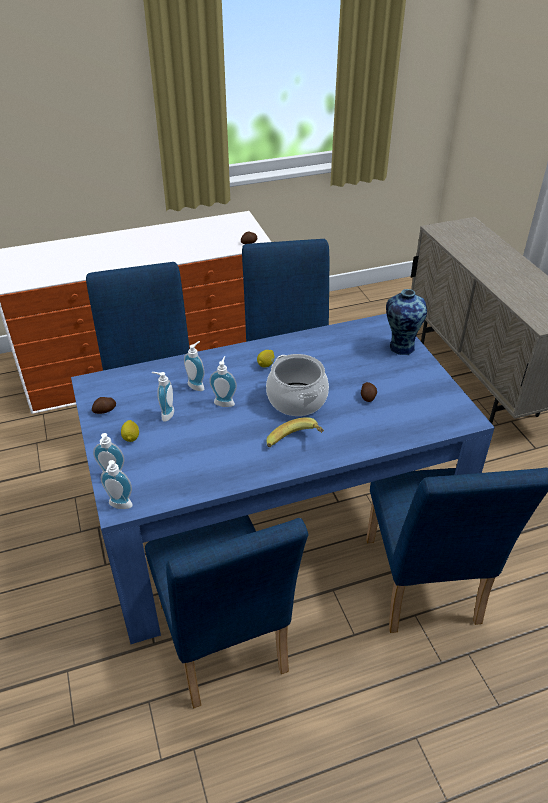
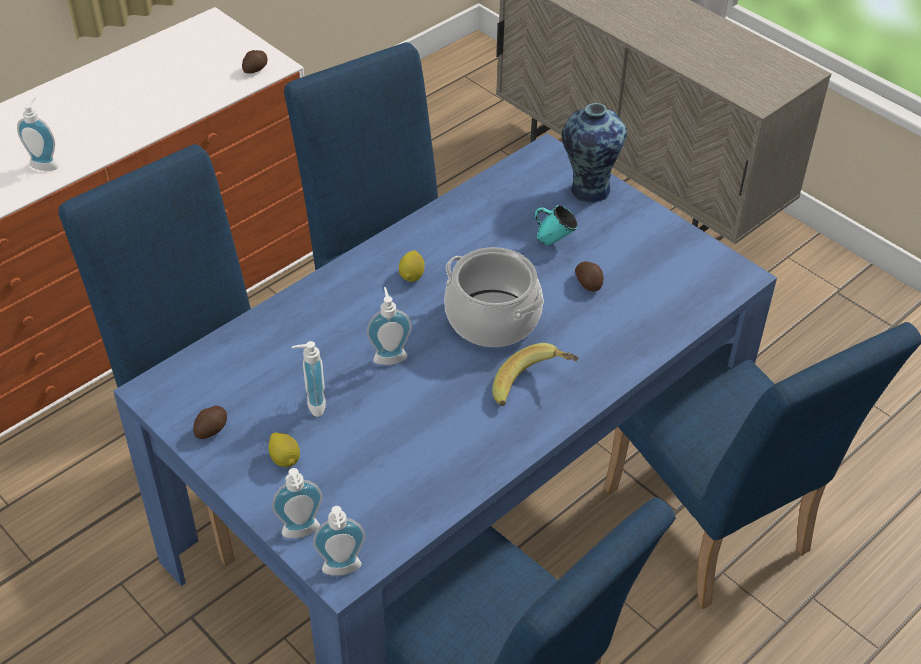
camera: 25 degrees left, 5 degrees up
(197, 385) = (330, 341): soap dispenser -> soap dispenser (45, 163)
(361, 368) = (554, 241): none -> turquoise mug

